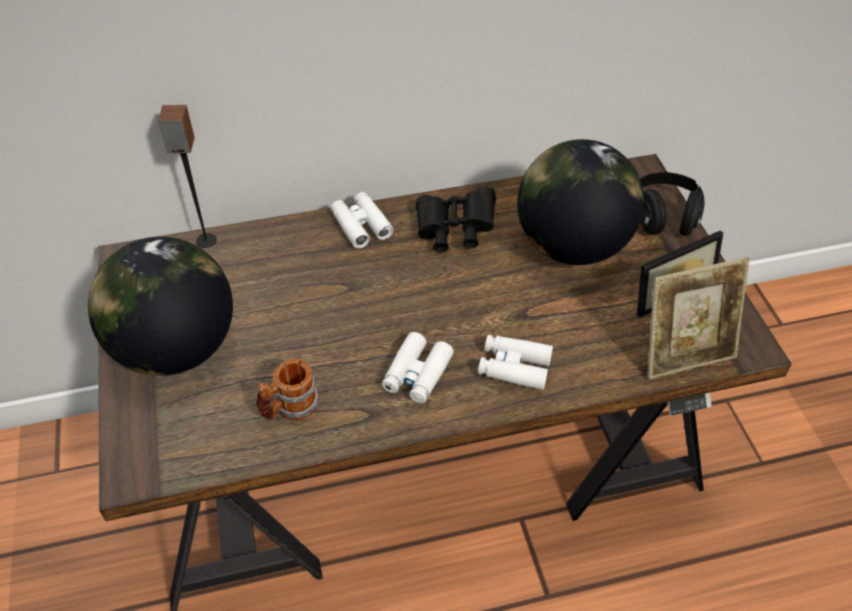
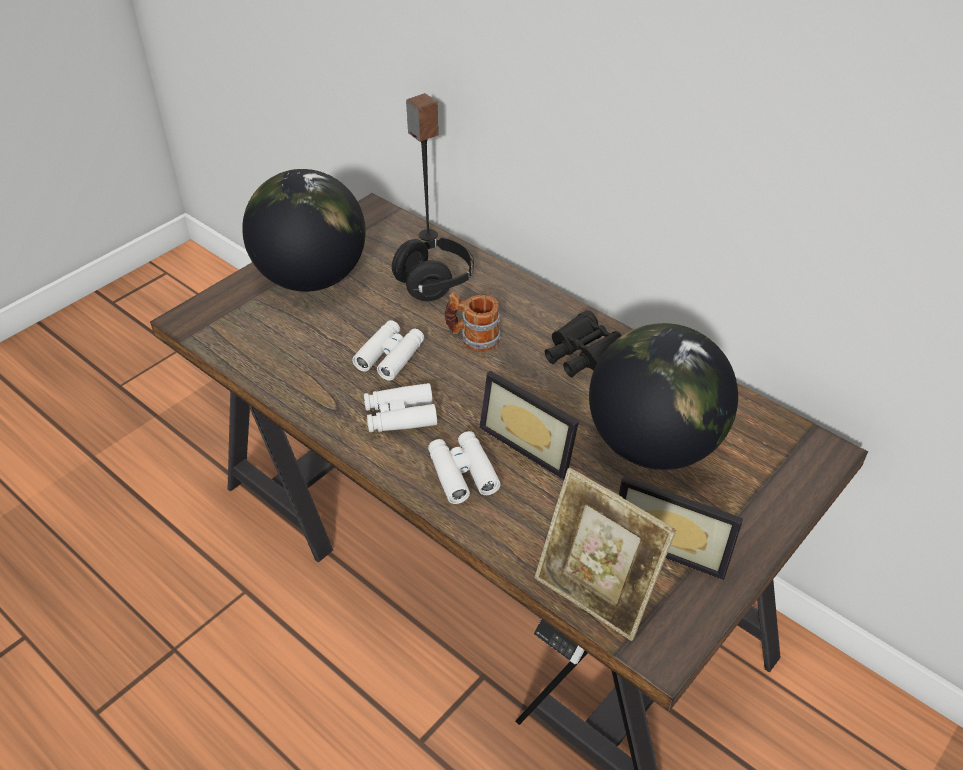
camera: 55 degrees right, 5 degrees down
(289, 408) = (304, 362): mug -> mug (473, 338)
(361, 225) = (531, 303): white binoculars -> white binoculars (390, 356)
(515, 308) = (532, 442): none -> picture frame
(664, 217) = (775, 498): black headphones -> black headphones (435, 283)

